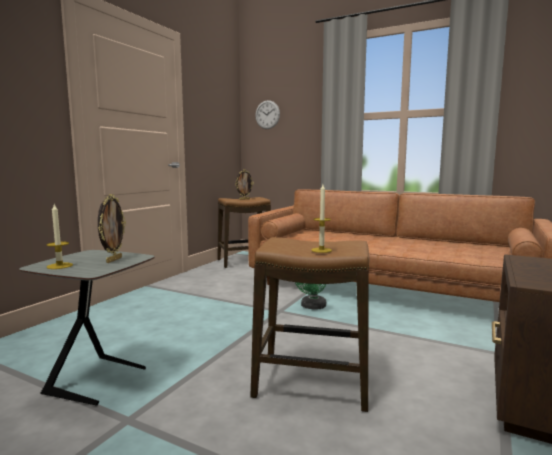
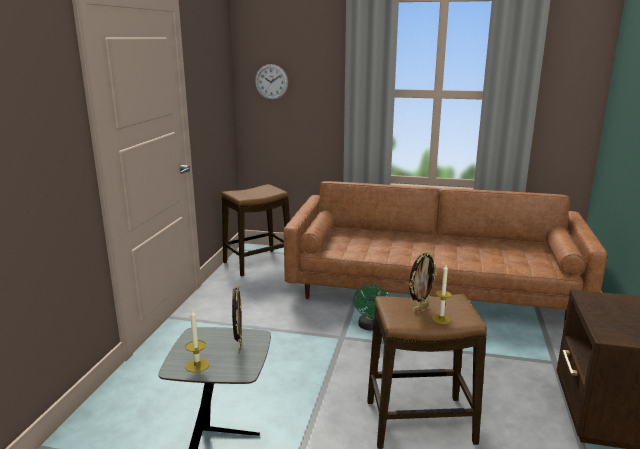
camera: 15 degrees left, 10 degrees up
(244, 199) = (256, 193): picture frame -> picture frame (420, 308)

